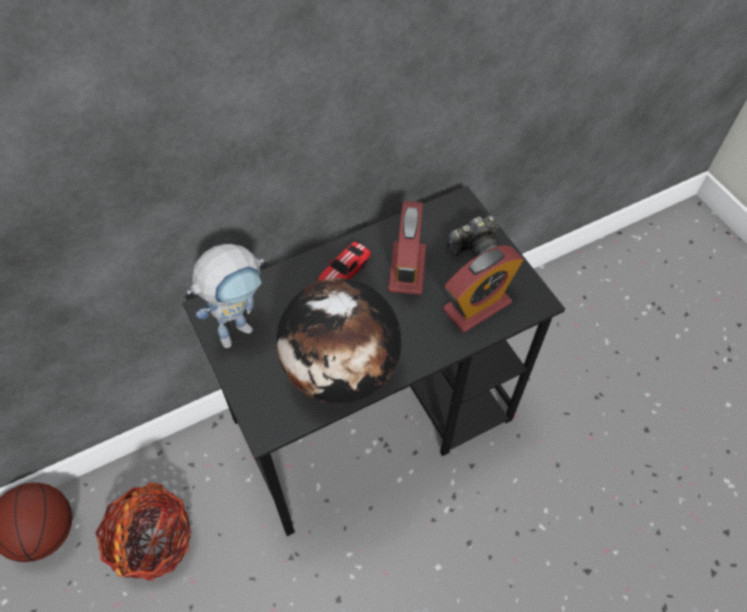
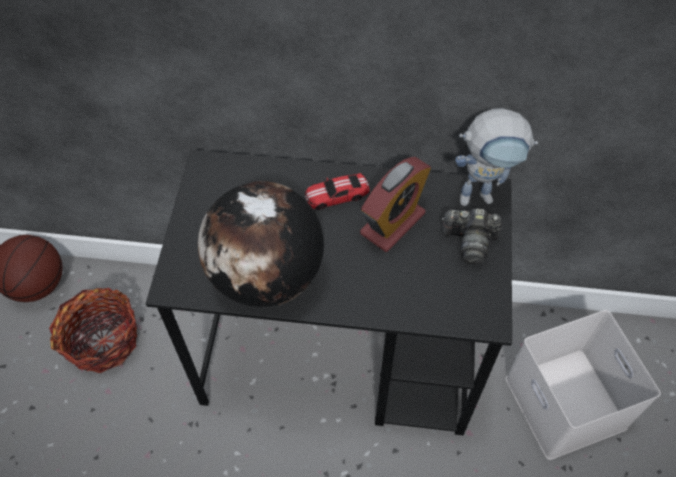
camera: 35 degrees right, 0 degrees up
(241, 326) = (218, 194): toy robot -> toy robot (484, 195)
(476, 306) = (428, 291): alarm clock -> none
(566, 348) = (568, 403): none -> white storage box

